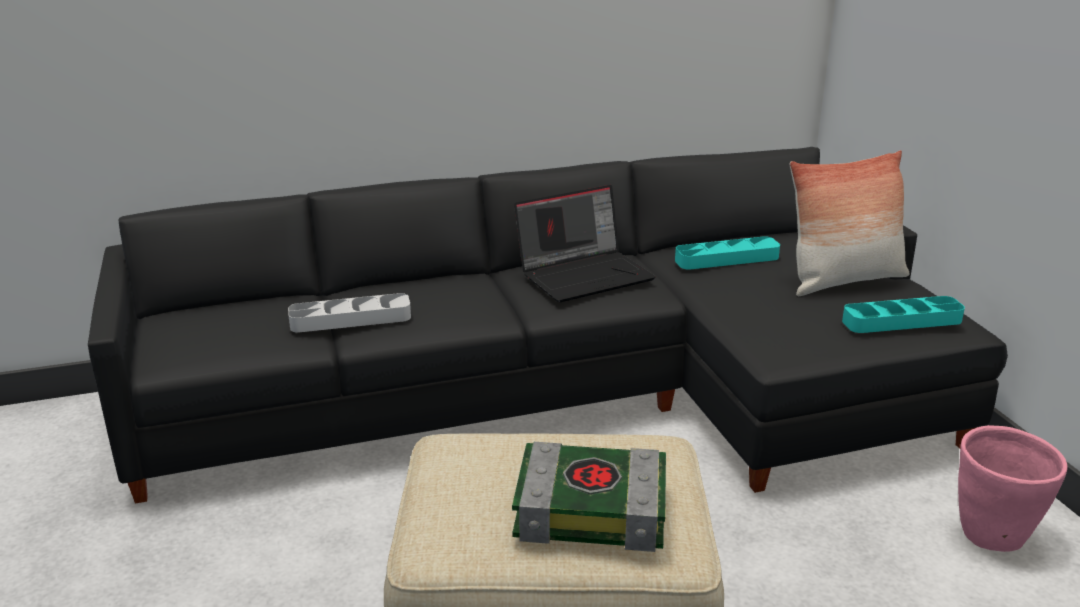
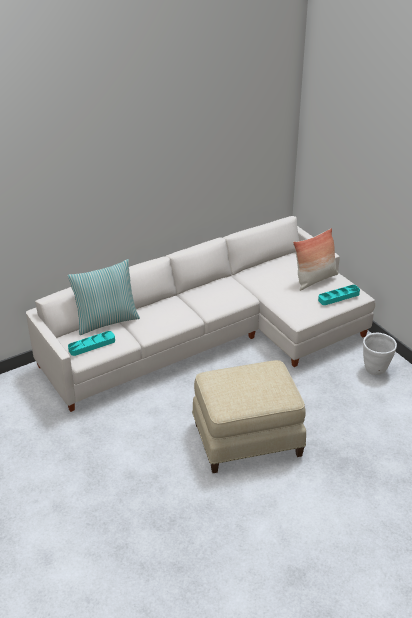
camera: 15 degrees left, 10 degrees up
(288, 297) = (106, 321): none -> pillow
(350, 319) = (139, 328): grey tray -> none
(570, 393) = (212, 336): black sofa -> white sofa
(585, 274) = (217, 291): laptop -> none
(594, 508) = (263, 390): book -> none
(726, 259) = (268, 274): turquoise tray -> turquoise tray (92, 345)
(993, 536) = (375, 369): pink planter -> white planter

